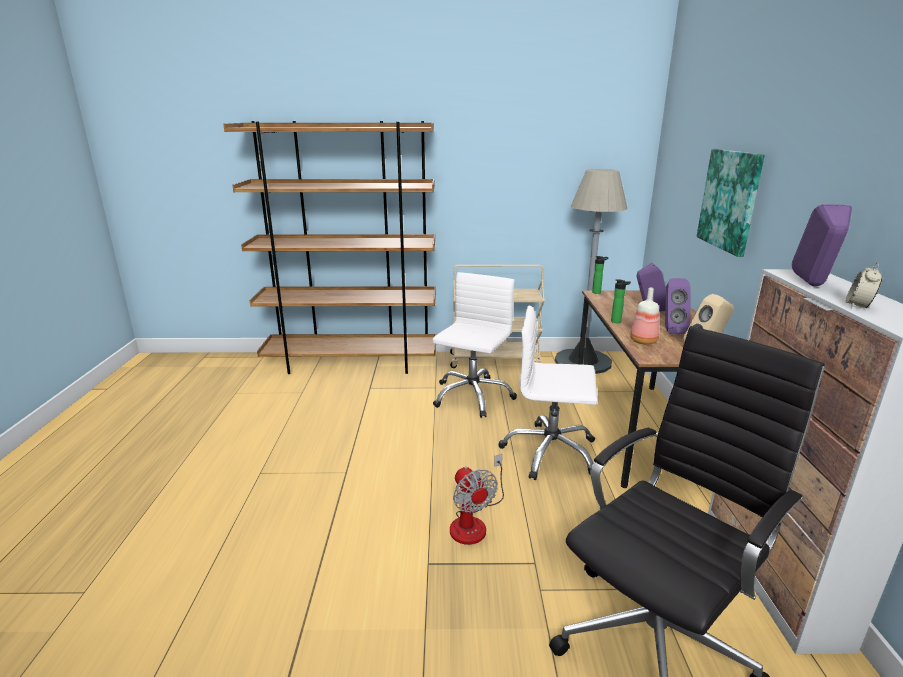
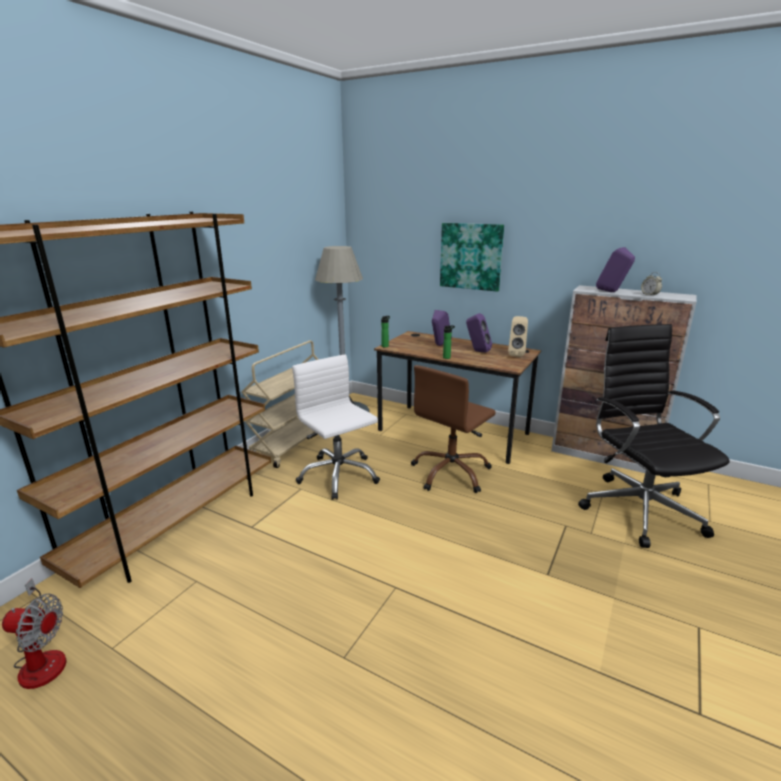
camera: 60 degrees left, 0 degrees up
(474, 522) = (511, 536): fan -> fan (43, 658)
(550, 452) = (451, 473): white office chair -> brown office chair
(643, 341) = (486, 361): bottle -> none

